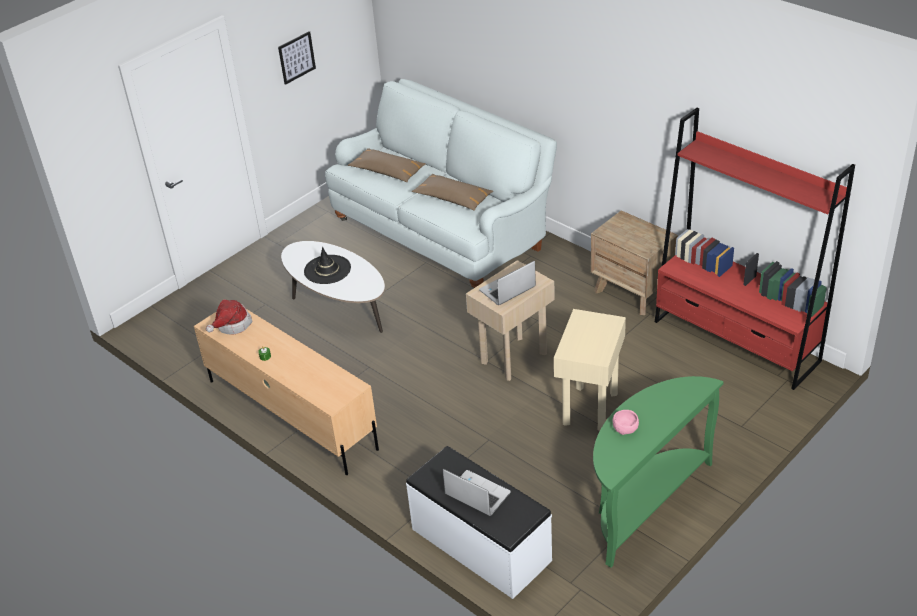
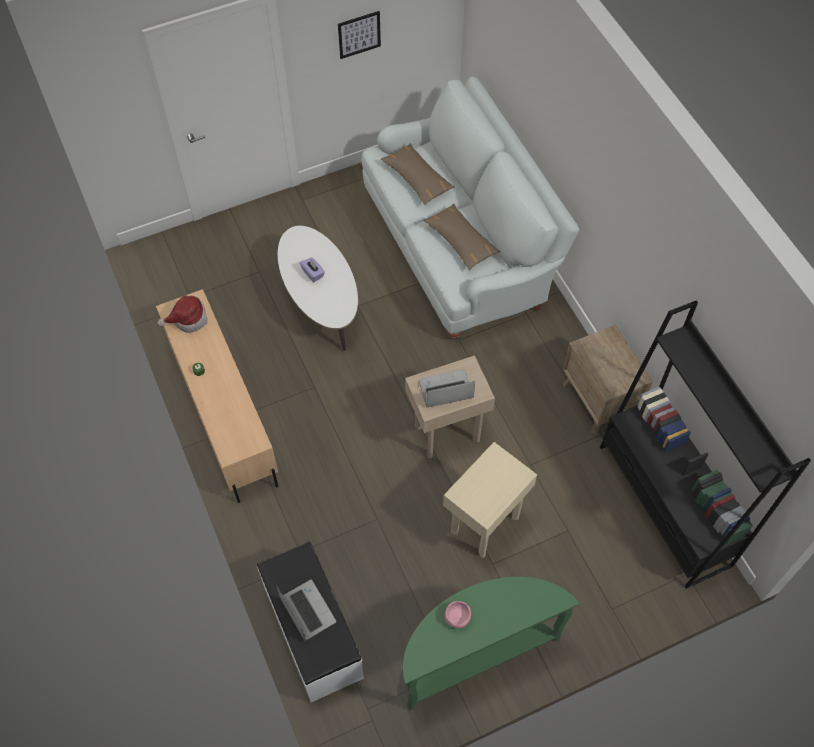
camera: 20 degrees right, 20 degrees up
(327, 270) = (313, 273): black hat -> purple tissue box
(736, 341) = (664, 505): red bookcase -> black bookcase

